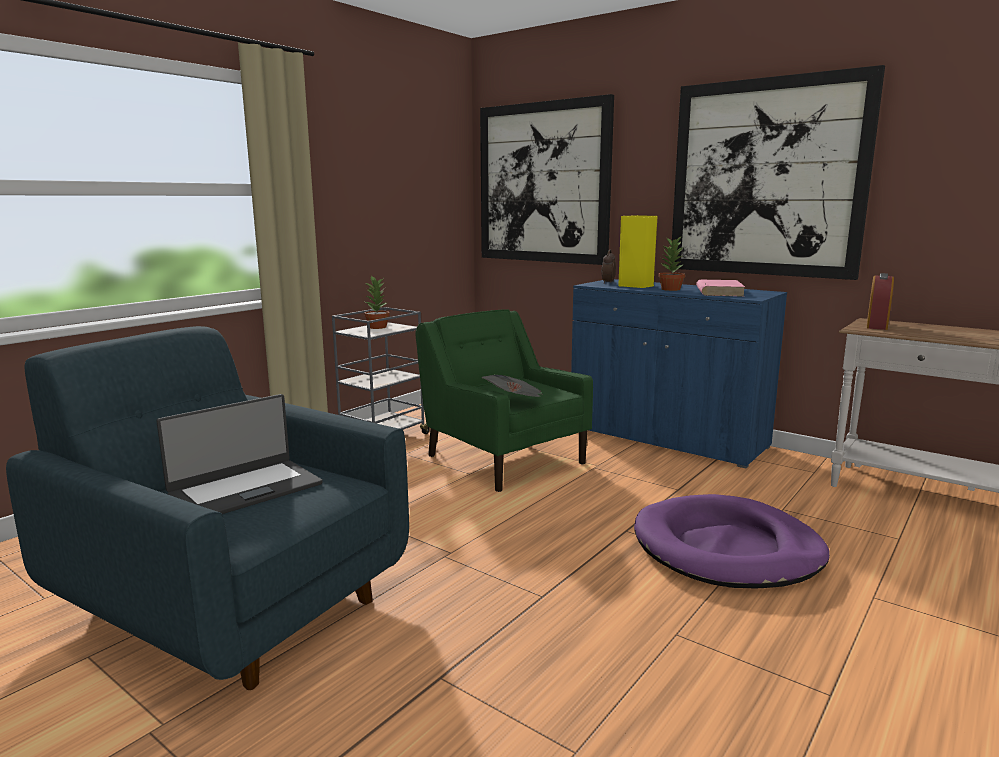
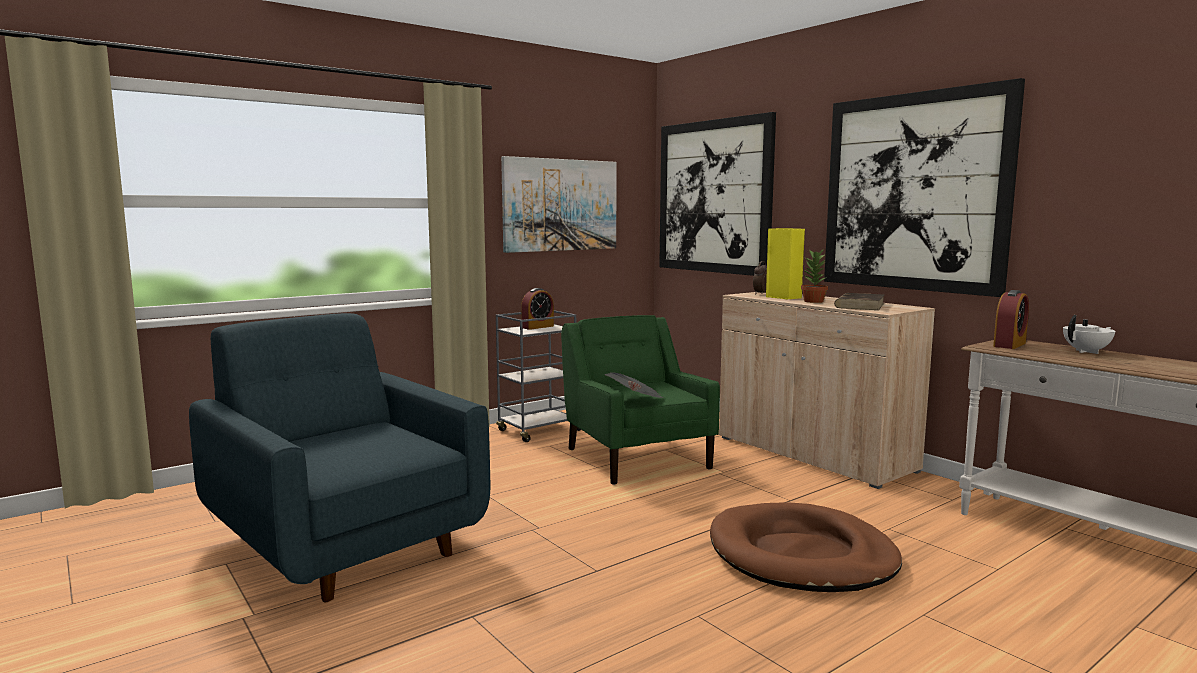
camera: 15 degrees right, 5 degrees down
(245, 489) = (352, 444): laptop -> none
(378, 327) = (537, 327): potted plant -> alarm clock
(385, 192) = (560, 205): none -> picture
(666, 438) = (813, 454): blue cabinet -> beige cabinet
(719, 292) = (859, 305): pink book -> brown book
(727, 548) = (801, 555): purple dog bed -> brown dog bed
(948, 329) = (1087, 352): none -> white teapot

